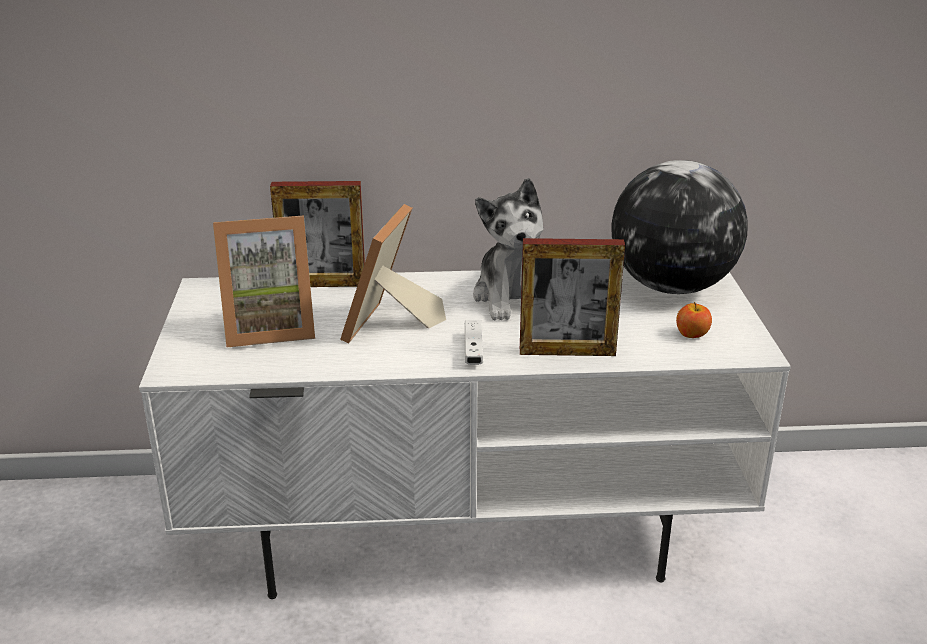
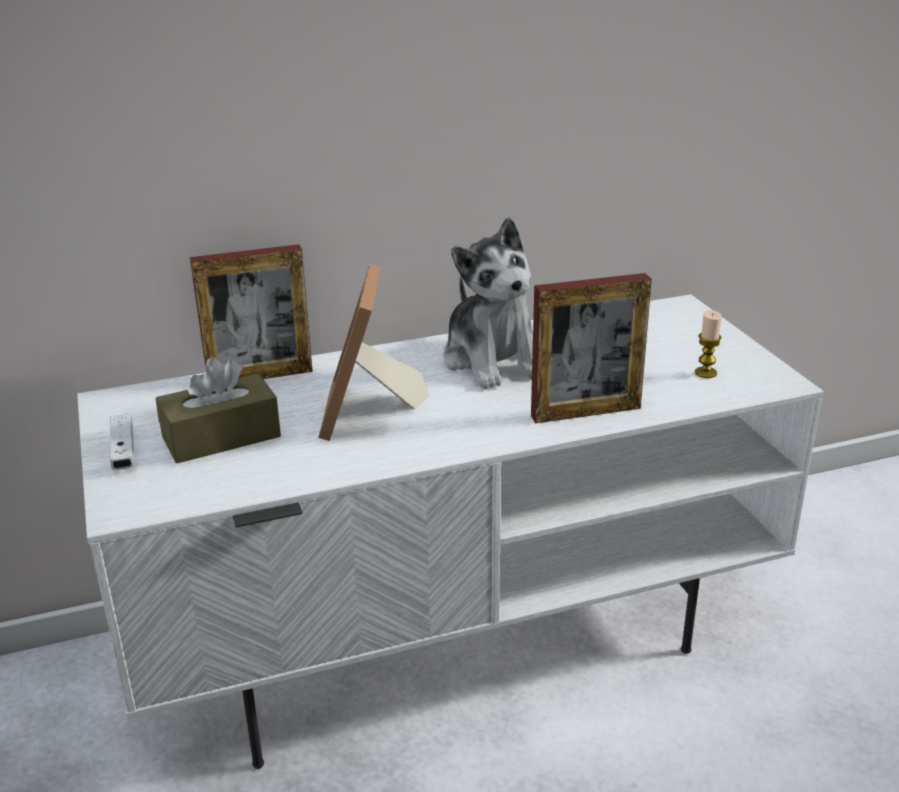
camera: 15 degrees left, 0 degrees up
(269, 328) = (221, 437): picture frame -> brown tissue box
(473, 350) = (480, 426): white game controller -> white game controller (123, 451)
(671, 286) = (652, 325): globe -> none
(692, 334) = (705, 373): apple -> candle

